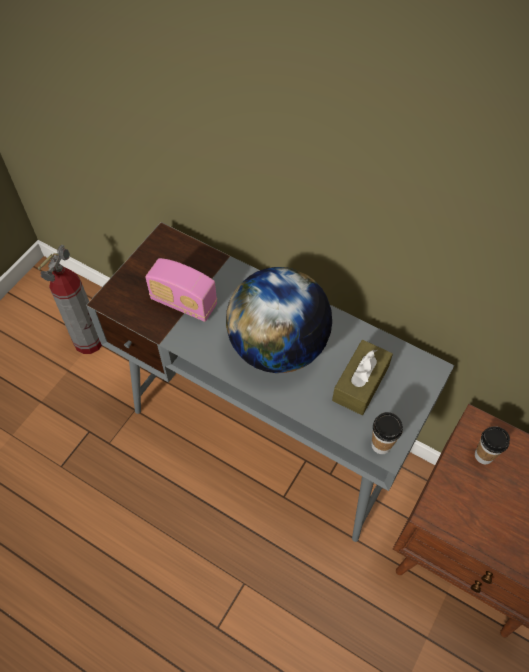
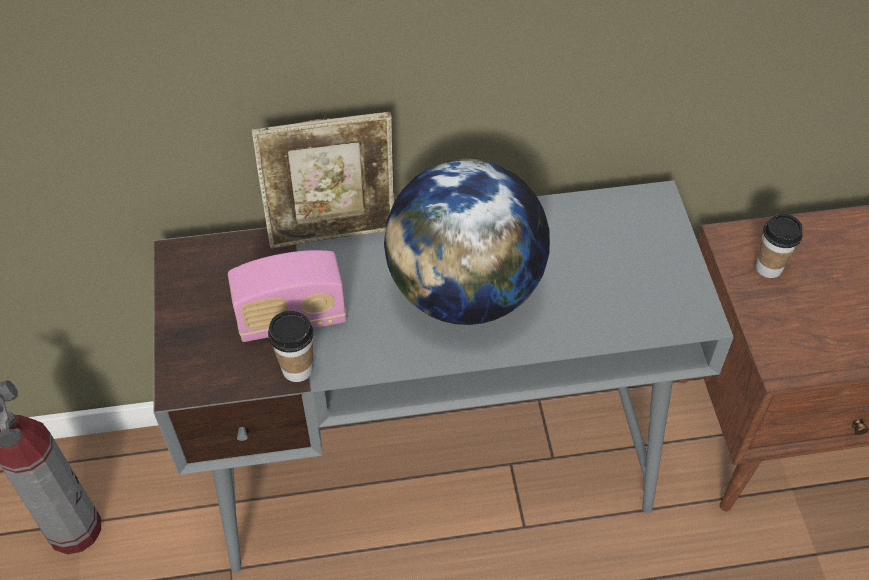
camera: 40 degrees left, 5 degrees down
(244, 273) = (333, 233): none -> picture frame
(360, 383) = (599, 266): brown tissue box -> none
(381, 445) = (687, 316): cup -> cup (297, 369)

